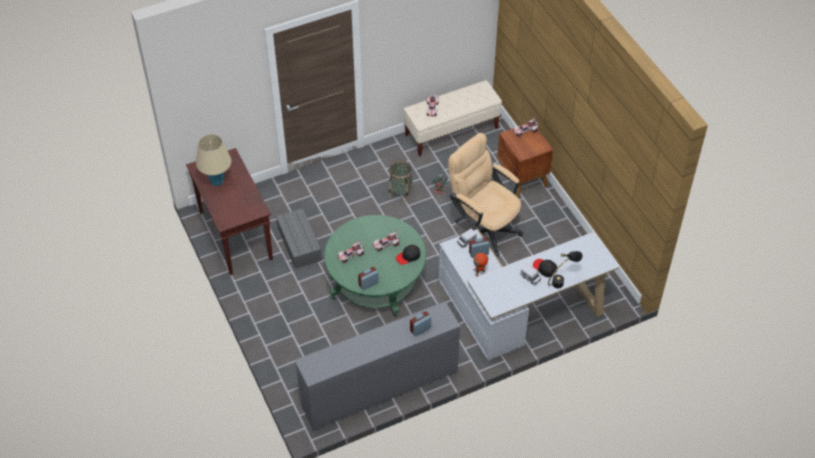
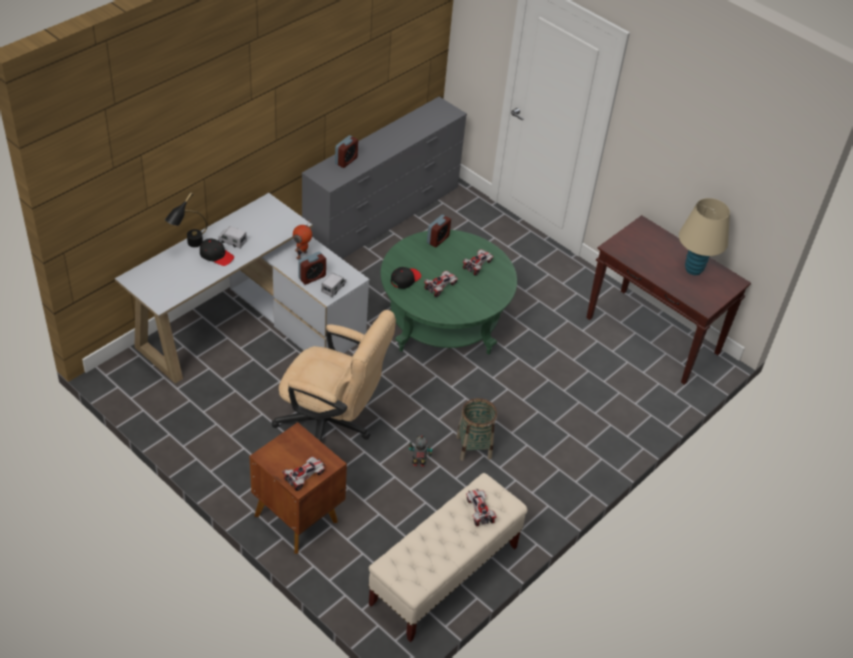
camera: 155 degrees right, 5 degrees down
(300, 244) = (565, 344): grey storage box -> none

